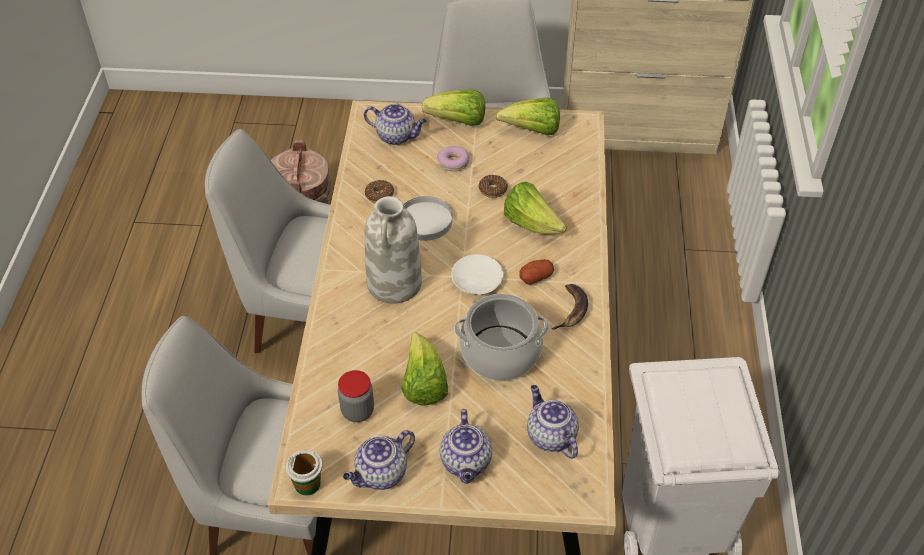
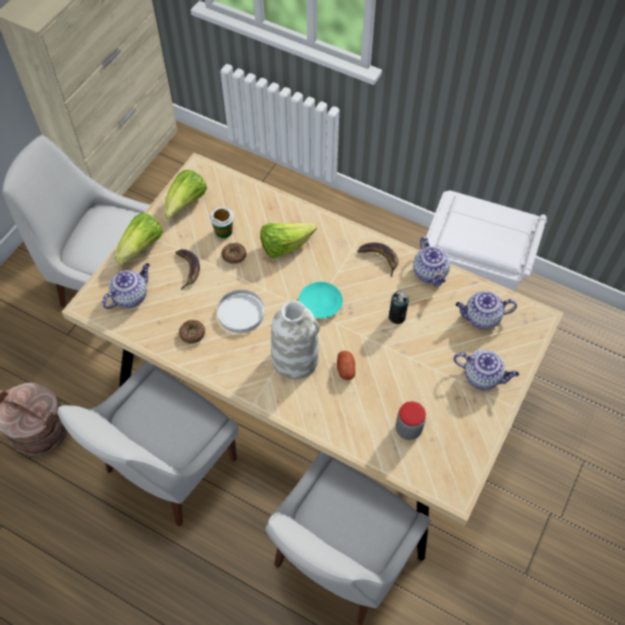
camera: 65 degrees left, 10 degrees up
(307, 484) = (460, 486): cup -> cup (223, 231)
(381, 474) = (471, 434): teapot -> teapot (430, 273)
(423, 384) = (403, 376): lettuce -> none
(453, 163) = (188, 269): donut -> banana
(477, 280) = (321, 303): white plate -> turquoise plate
(500, 352) = (397, 317): cooking pot -> can
(536, 277) = (338, 266): potato -> potato (345, 369)

